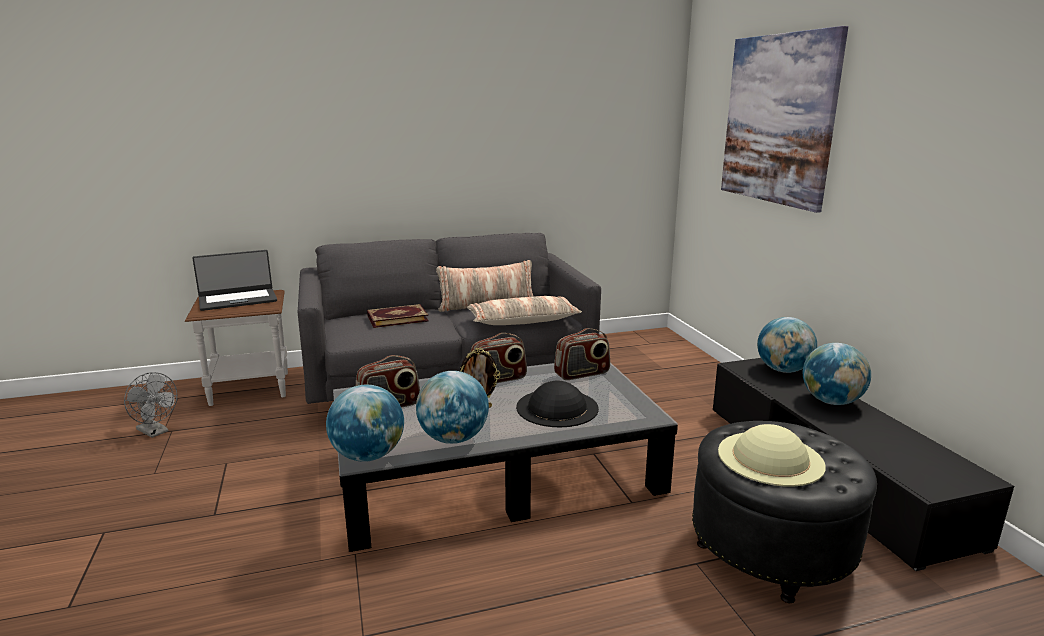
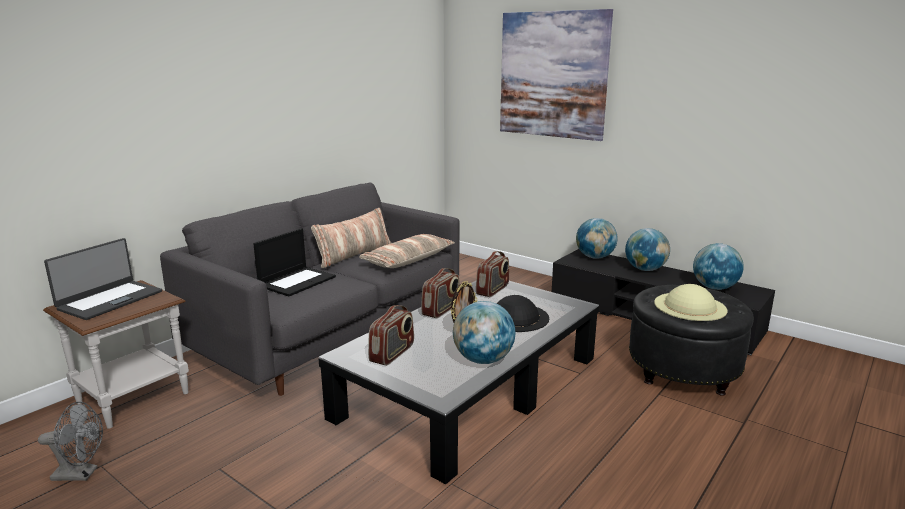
camera: 35 degrees left, 0 degrees up
(368, 456) = (443, 393): globe -> globe (714, 288)
(397, 318) = (297, 281): book -> laptop

